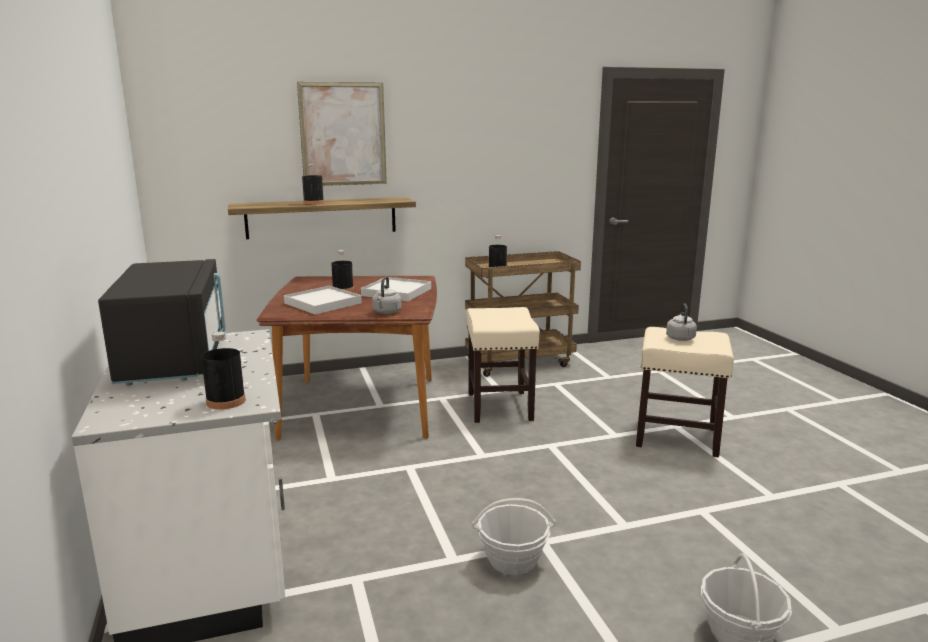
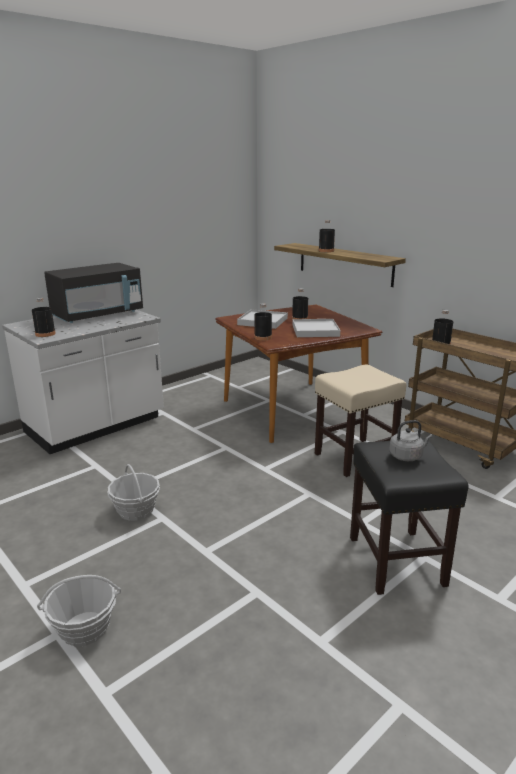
camera: 65 degrees right, 5 degrees up
(343, 134) = (365, 197): picture -> none
(386, 312) = (263, 337): grey kettle -> black bottle
(678, 437) = (397, 561): beige stool -> black stool

